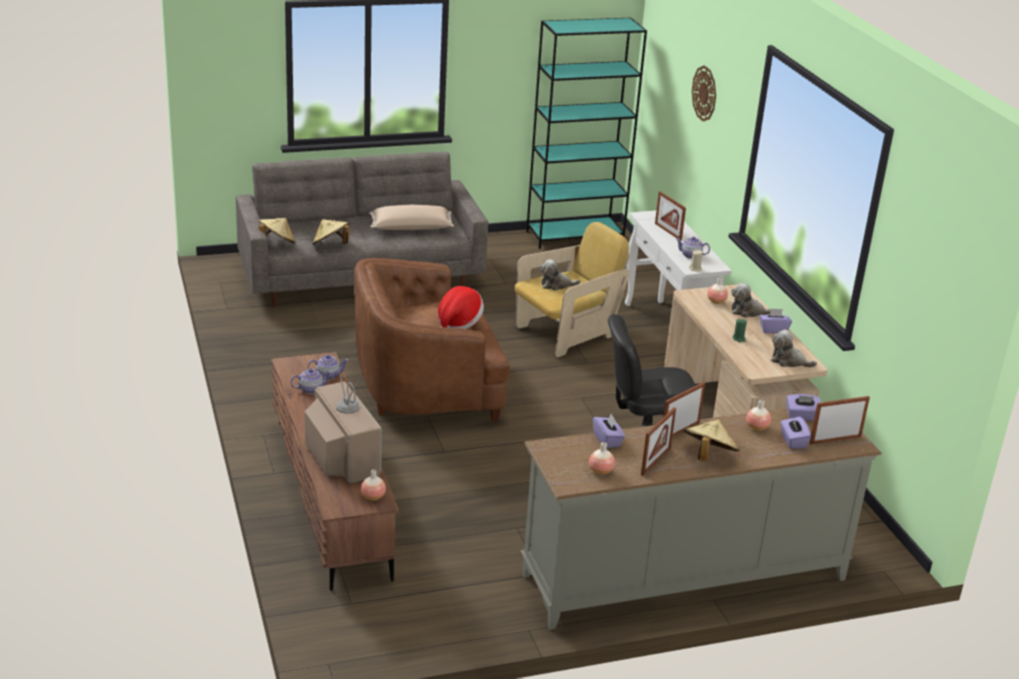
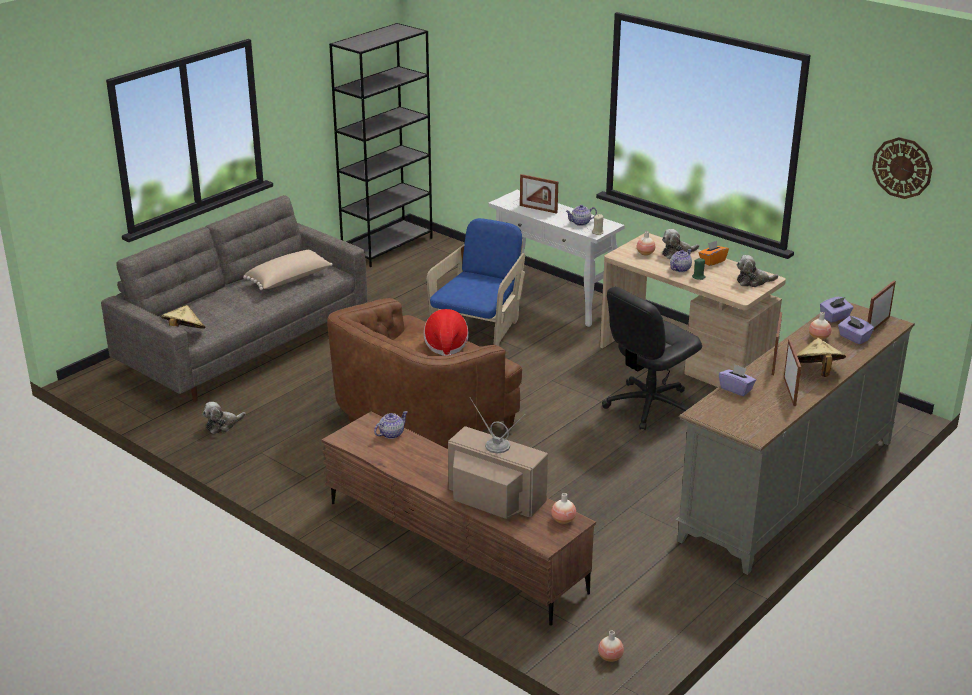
camera: 30 degrees left, 0 degrees up
(310, 389) = (392, 452): teapot -> teapot (680, 269)
(330, 245) = (236, 319): beige hat -> none
(556, 285) = (467, 288): plush toy -> plush toy (222, 425)
(566, 333) = (478, 331): yellow armchair -> blue armchair
(575, 236) = (387, 246): turquoise bookcase -> grey bookcase
(600, 471) = (764, 415): vase -> vase (610, 657)
(704, 93) = (523, 74): wall clock -> wall clock (902, 167)
(773, 330) = (712, 261): purple tissue box -> orange tissue box

